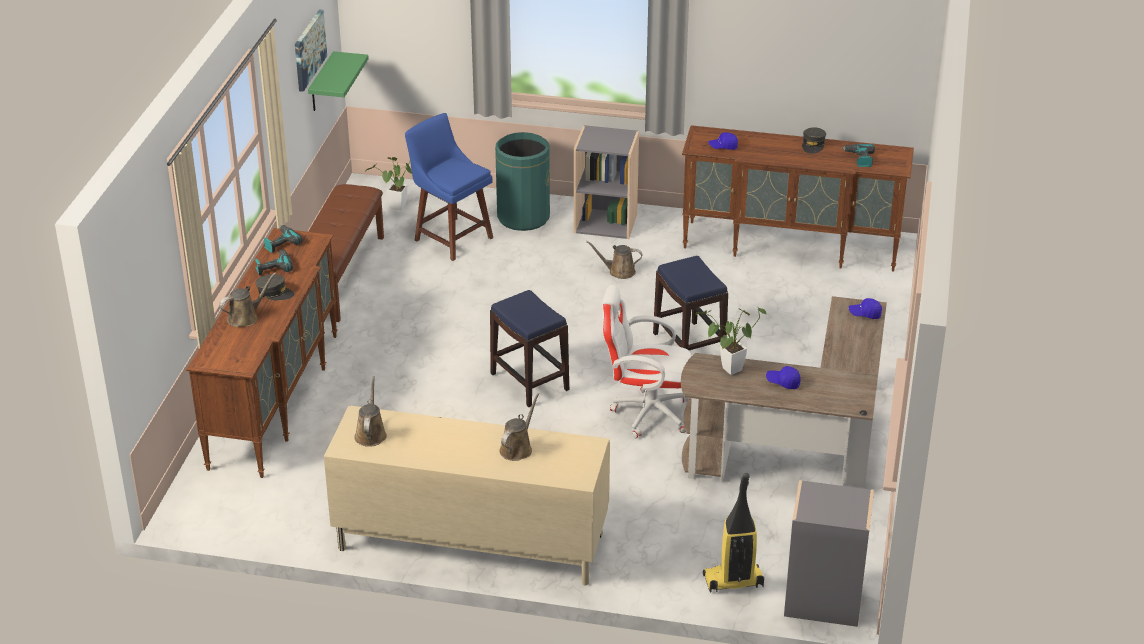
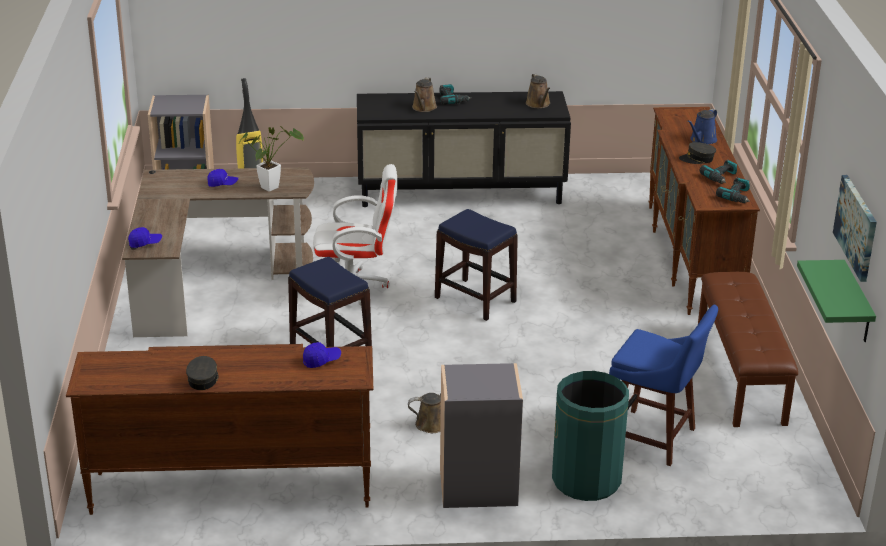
camera: 165 degrees right, 5 degrees down
(245, 317) = (702, 140): brown watering can -> blue watering can
(396, 208) = (751, 468): potted plant -> none
(471, 539) = (461, 193): beige cabinet -> black cabinet
(859, 159) = (142, 367): power drill -> power drill (452, 100)

